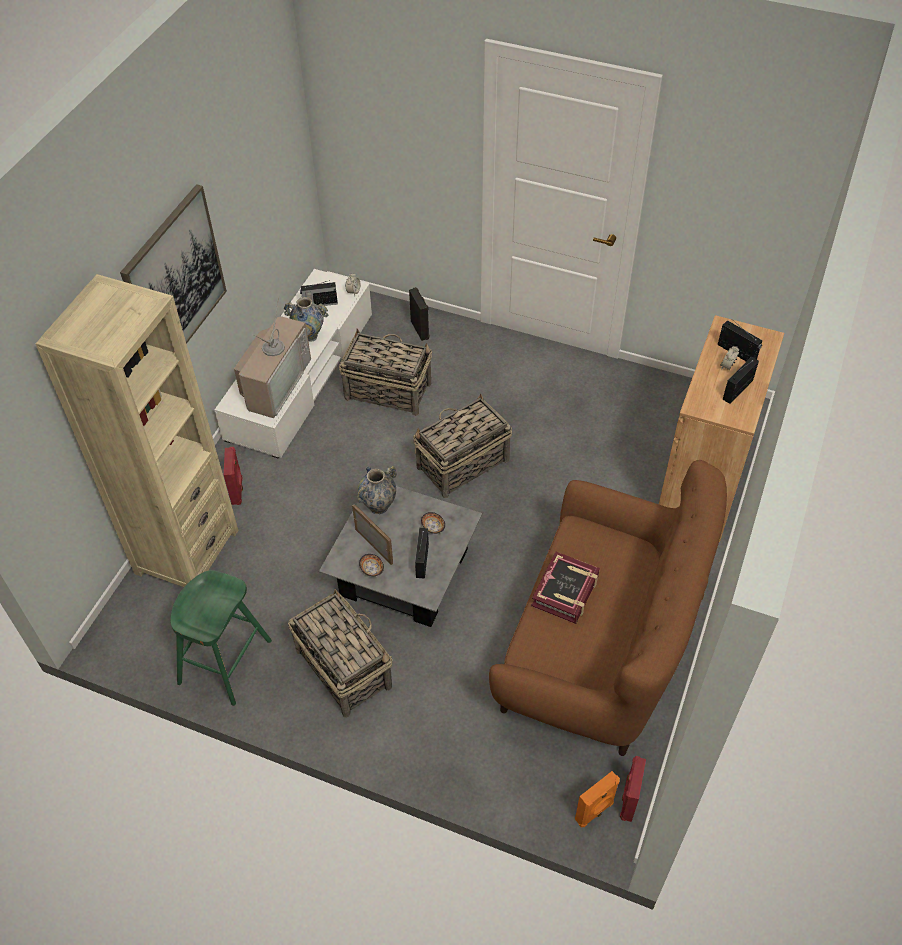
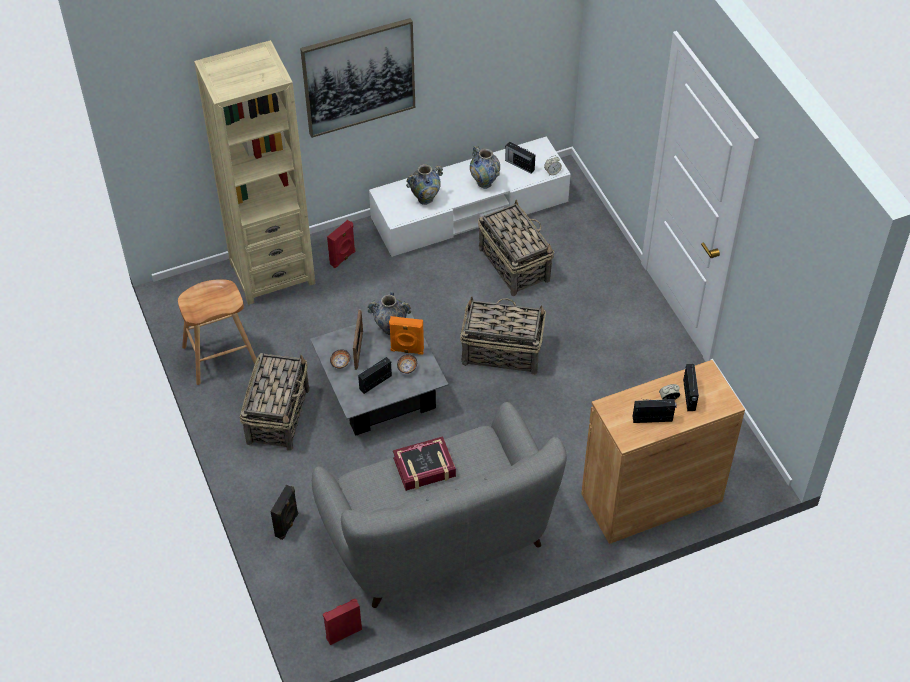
camera: 45 degrees right, 0 degrees up
(225, 662) = (220, 356): green stool -> brown stool
(275, 382) = (425, 199): television -> vase
(420, 329) = (590, 237): black speaker -> black speaker (287, 525)
(595, 812) = (317, 620): orange speaker -> orange speaker (407, 350)
(598, 649) = (438, 537): brown sofa -> grey sofa

